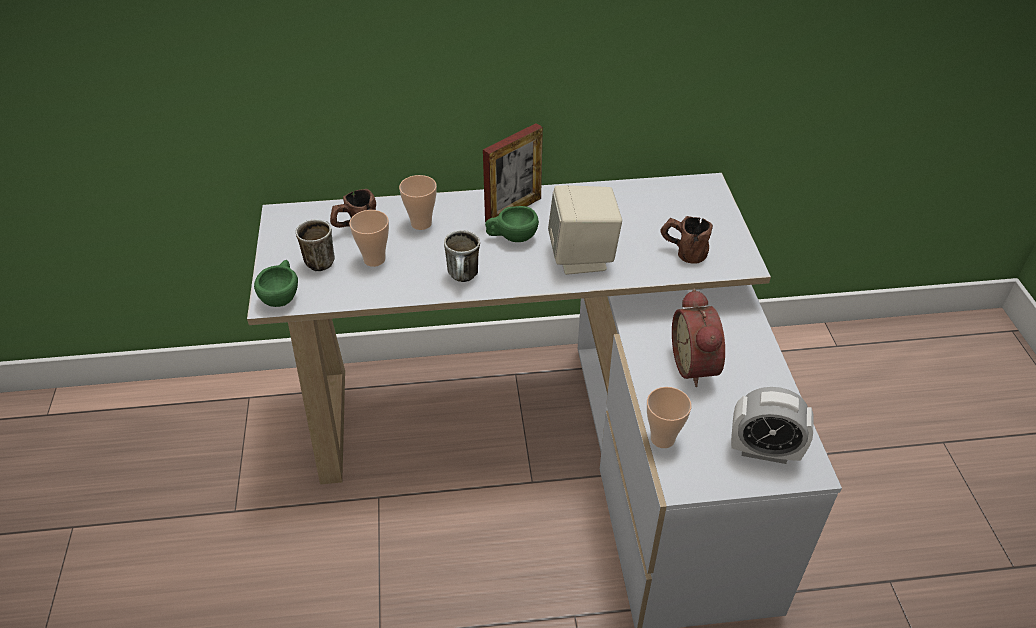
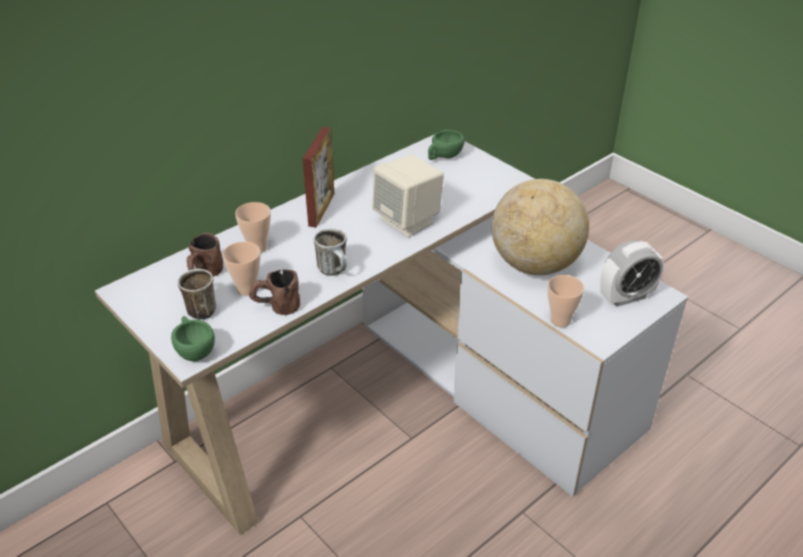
camera: 35 degrees left, 5 degrees down
(511, 237) = (341, 229): green cup -> green cup (444, 157)
(682, 252) = (472, 190): brown mug -> brown mug (276, 307)
(697, 365) = (535, 265): alarm clock -> globe

